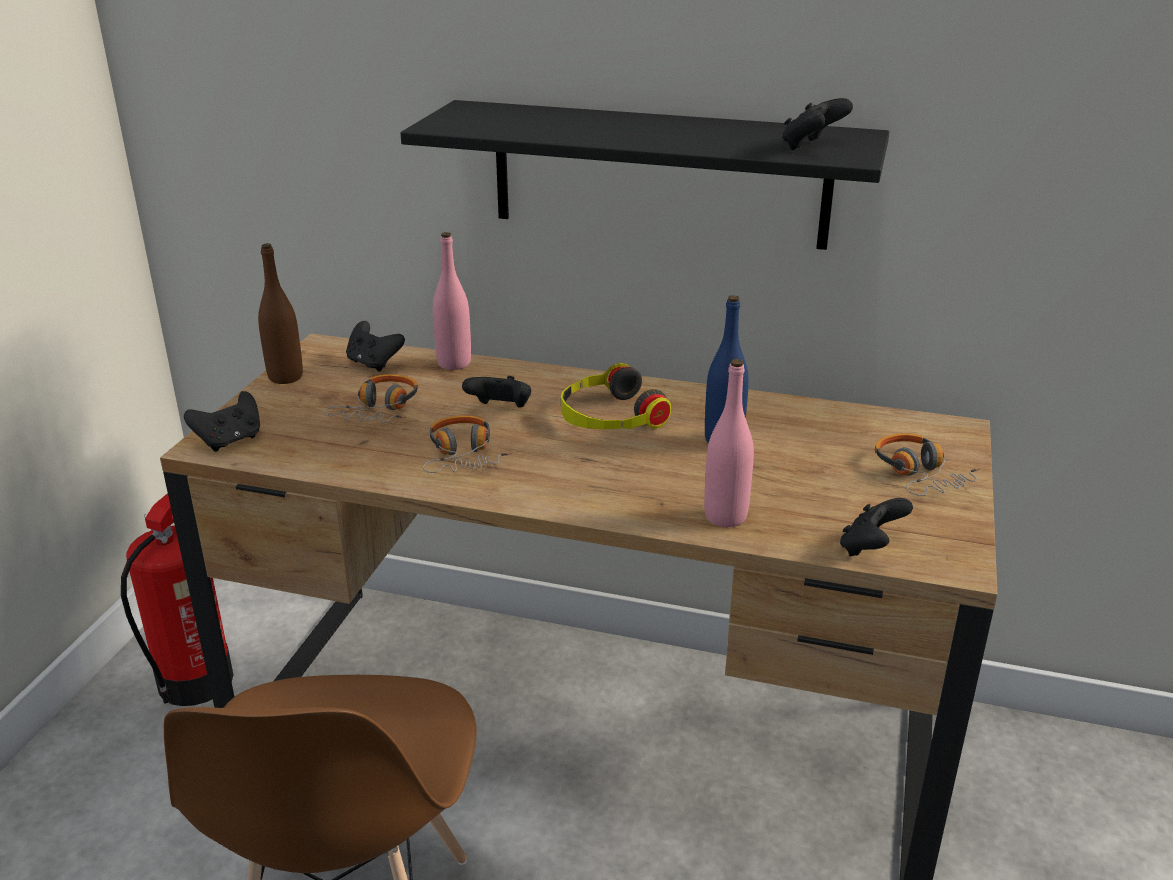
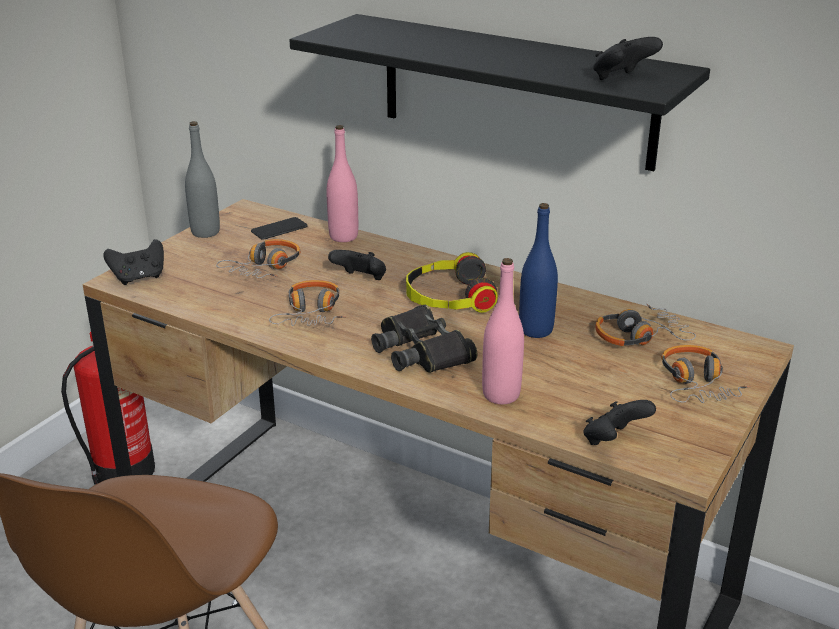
camera: 15 degrees right, 0 degrees up
(285, 377) = (205, 232): brown bottle -> grey bottle
(374, 363) = (279, 229): black game controller -> phone
(612, 480) = (421, 350): none -> black binoculars
(834, 432) = (639, 336): none -> headphones

